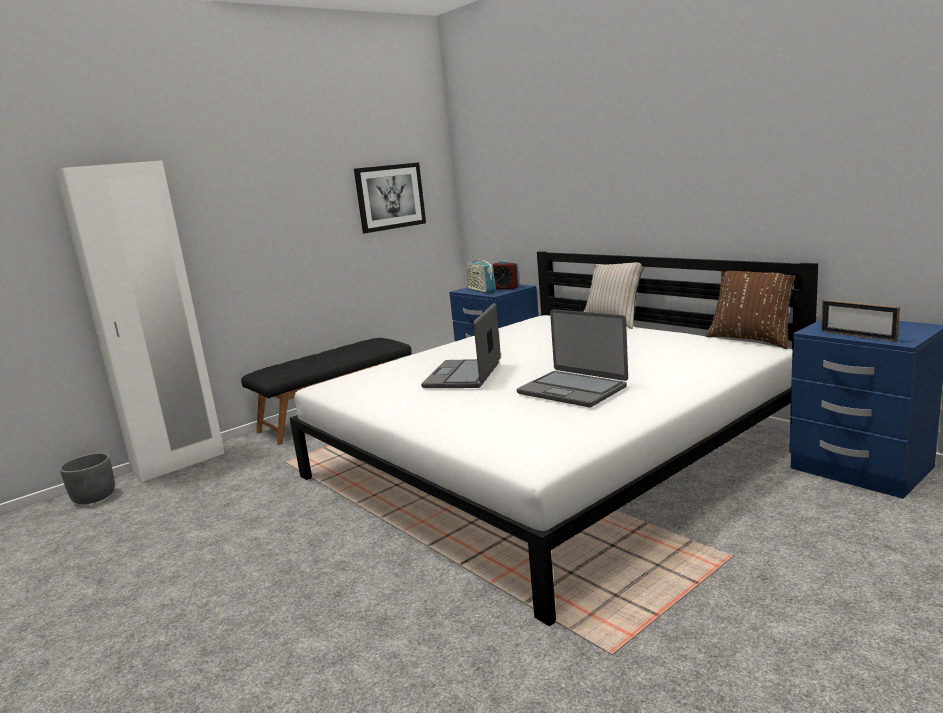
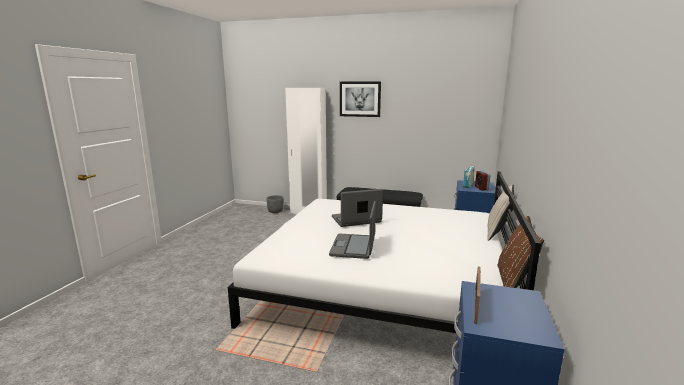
camera: 55 degrees right, 0 degrees up
(390, 197) = (448, 117): picture -> picture (360, 99)

